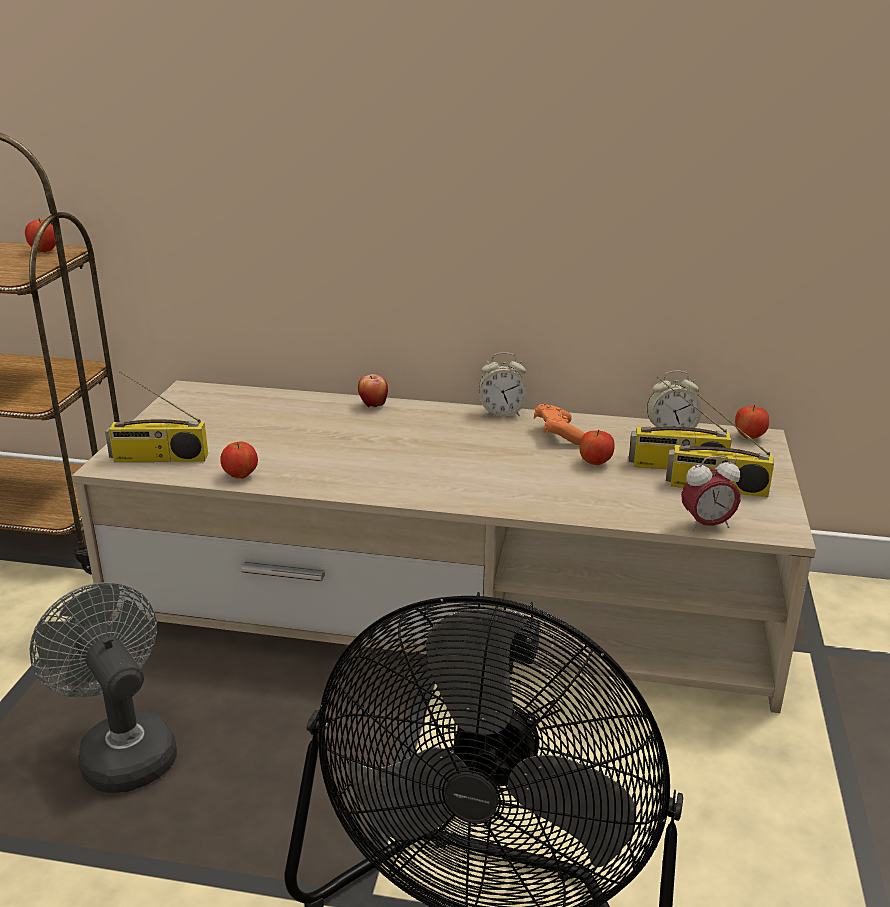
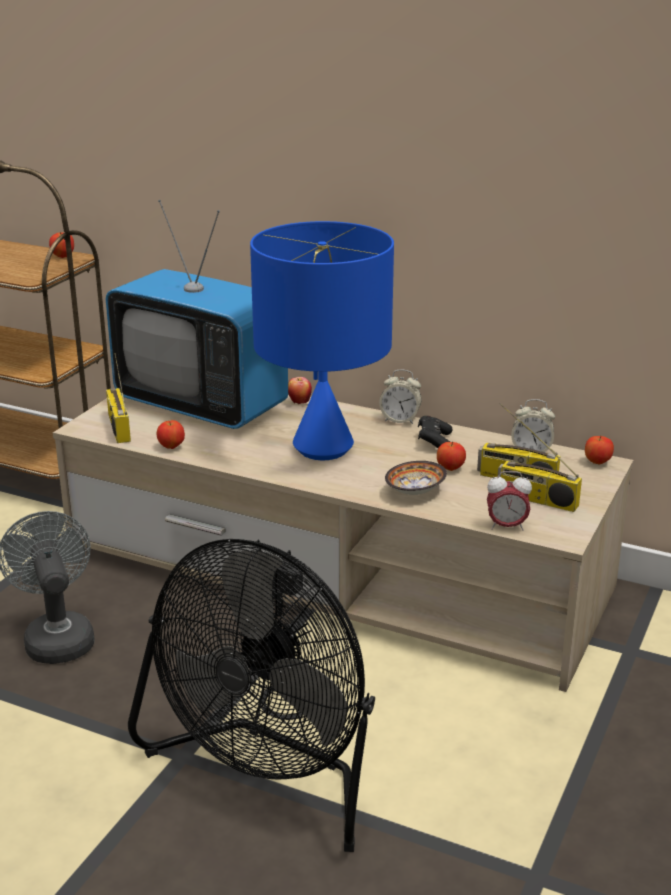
camera: 15 degrees right, 0 degrees up
(158, 458) = (118, 427): radio -> radio turned 60 degrees clockwise
(256, 421) = (202, 406): none -> television
(433, 457) = (323, 449): none -> blue table lamp
(558, 435) = (435, 443): orange game controller -> black game controller
(575, 495) = (417, 491): none -> bowl

